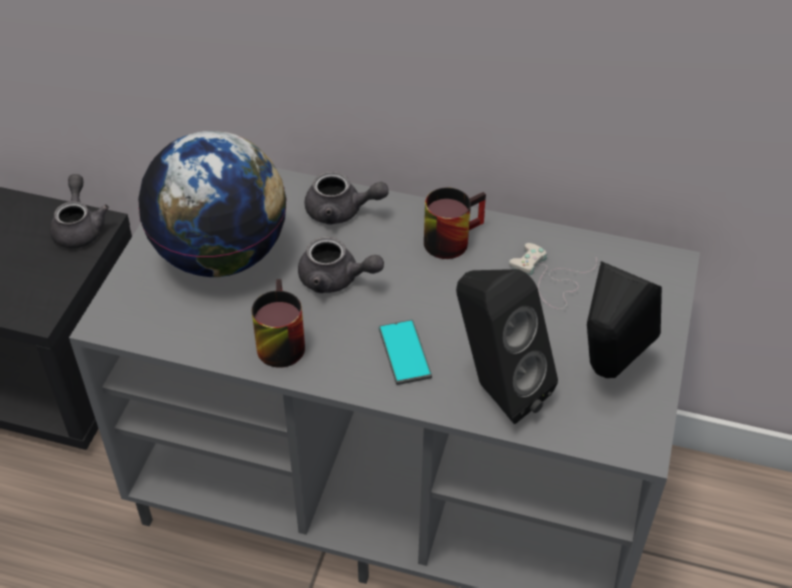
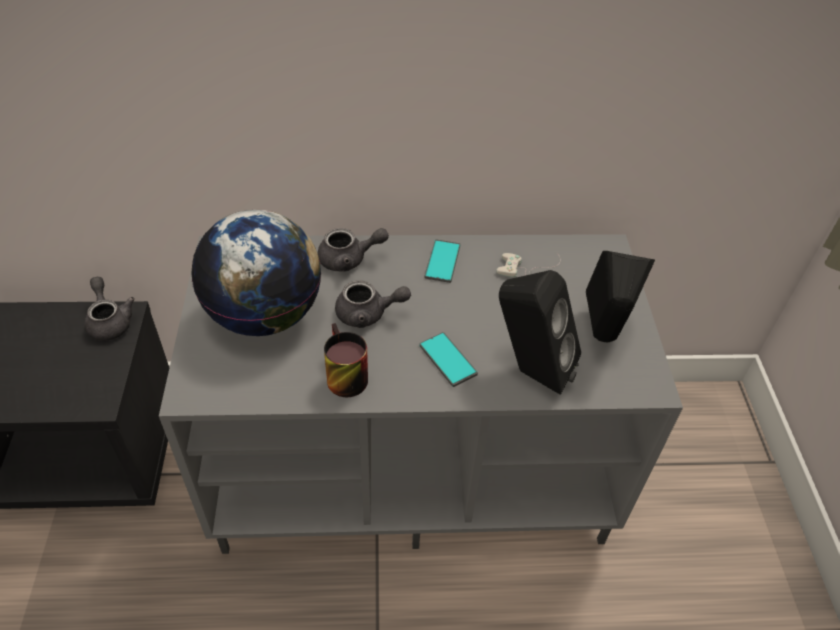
camera: 20 degrees left, 0 degrees up
(450, 237) = (442, 261): mug -> phone

